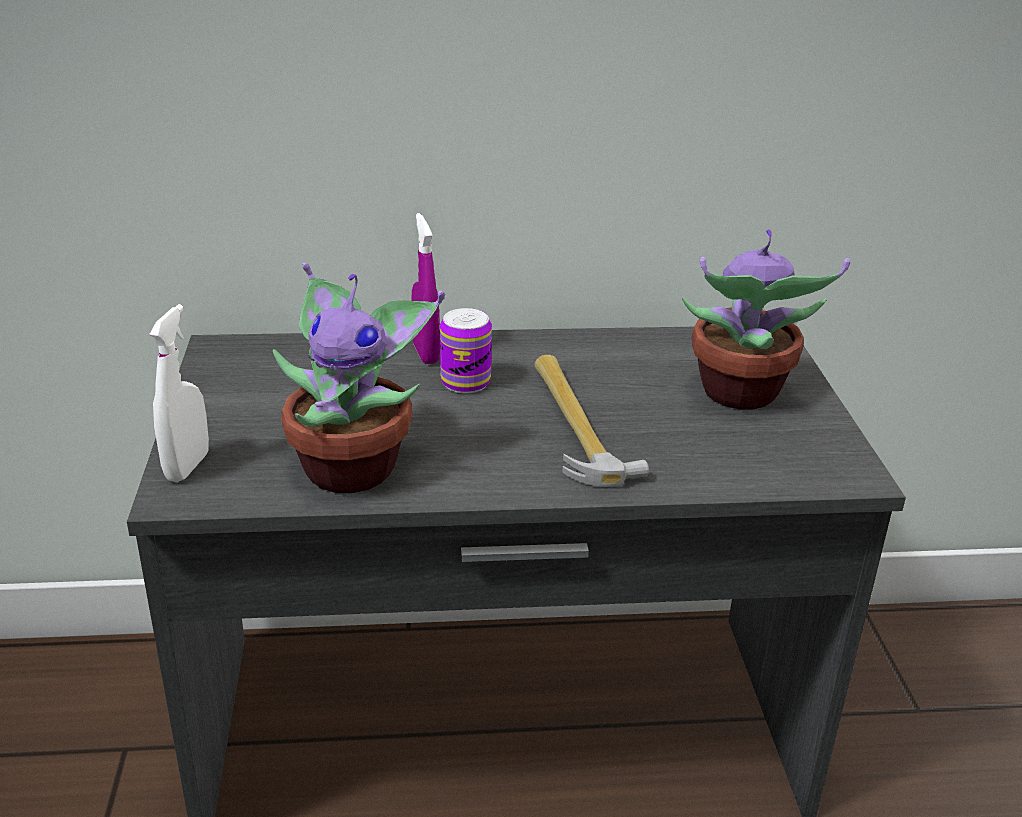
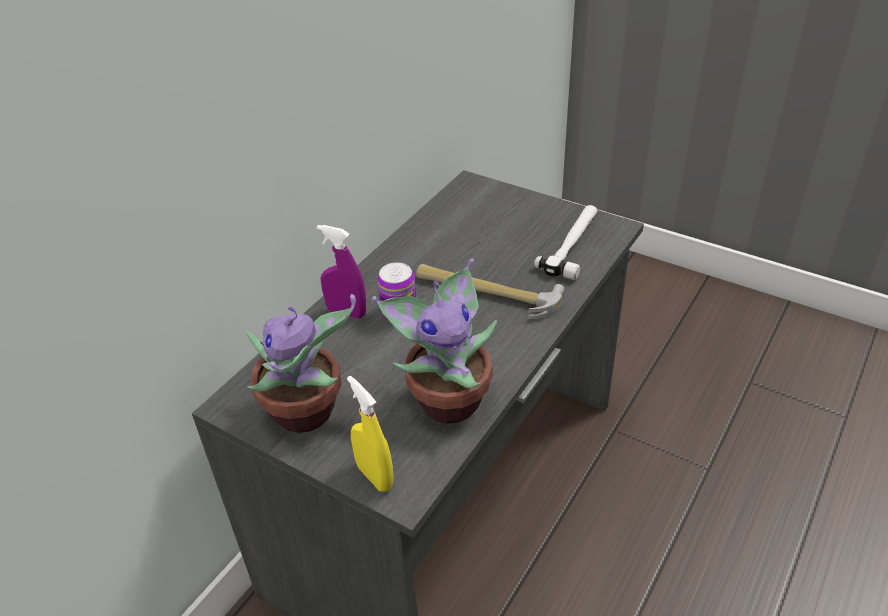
camera: 50 degrees left, 10 degrees up
(187, 466) = (375, 476): white spray bottle -> yellow spray bottle
(739, 394) = (514, 222): potted plant -> potted plant (306, 413)
(764, 454) = (574, 244): none -> hammer

